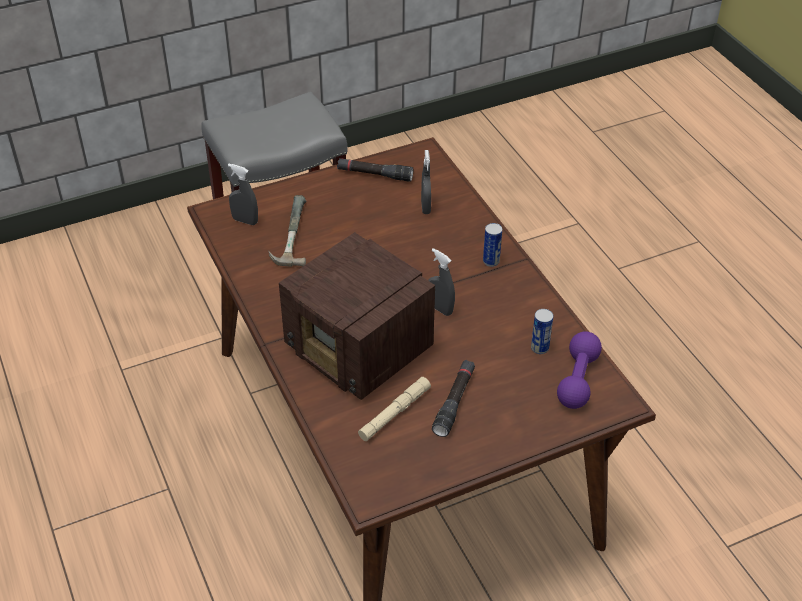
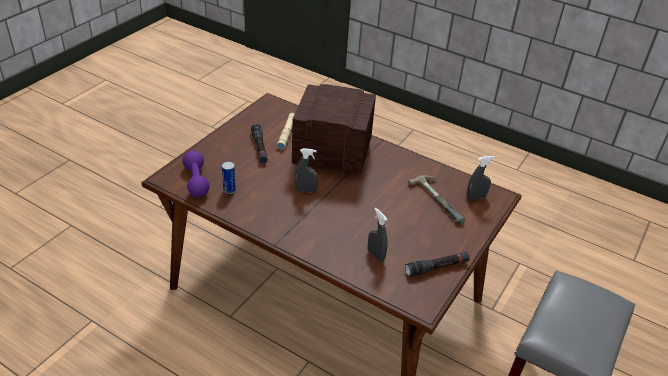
camera: 145 degrees right, 5 degrees down
(491, 261) = (297, 233): can -> none

